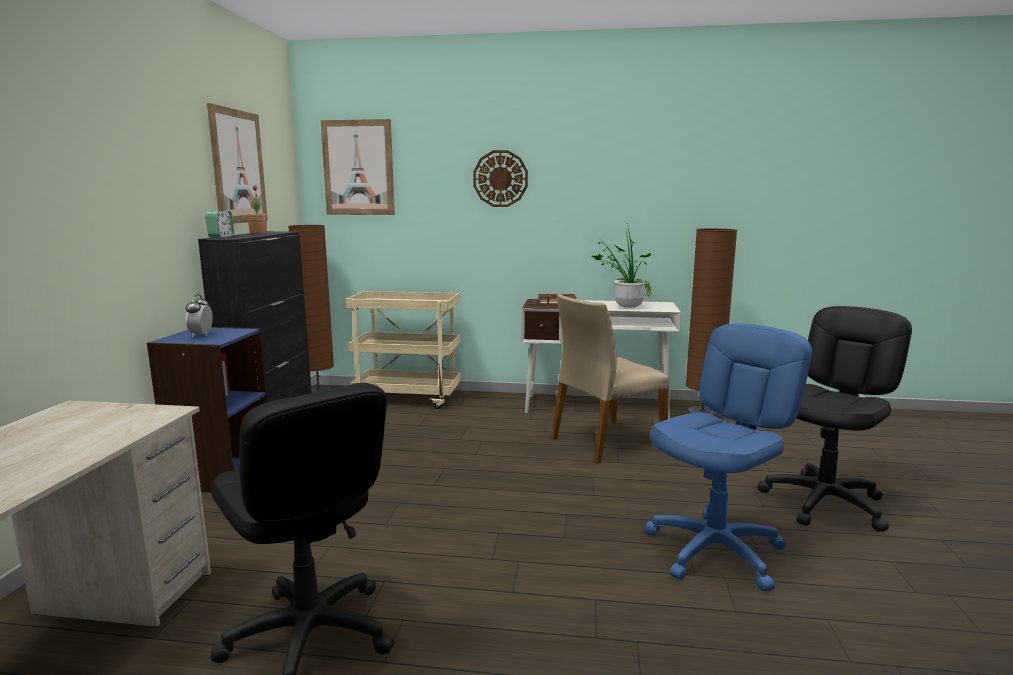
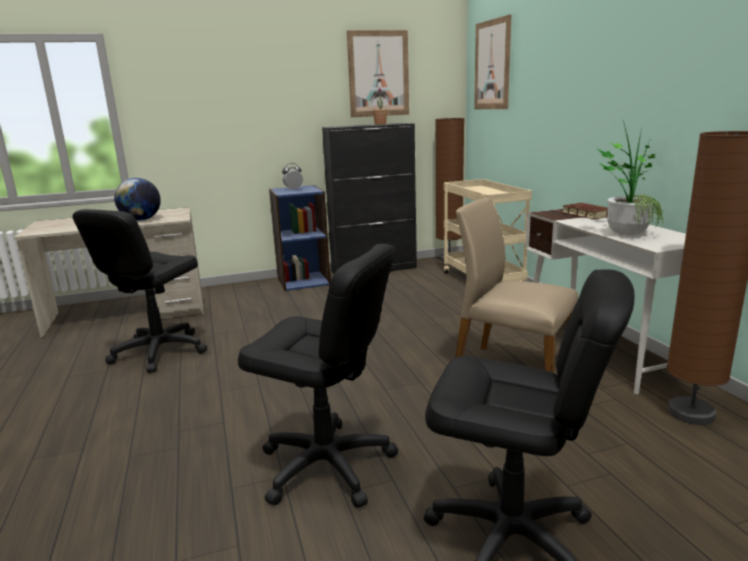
camera: 65 degrees right, 5 degrees up
(91, 436) = (141, 220): none -> globe
(221, 237) = (338, 126): alarm clock -> none
(500, 178) = (576, 67): wall clock -> none
(715, 551) = (326, 466): blue office chair -> black office chair

